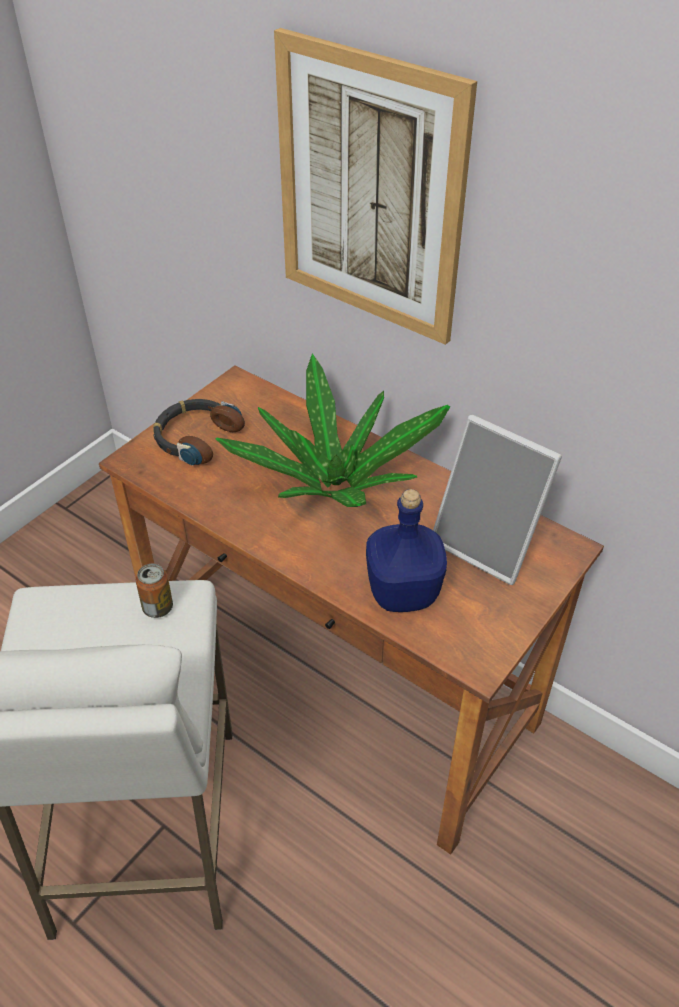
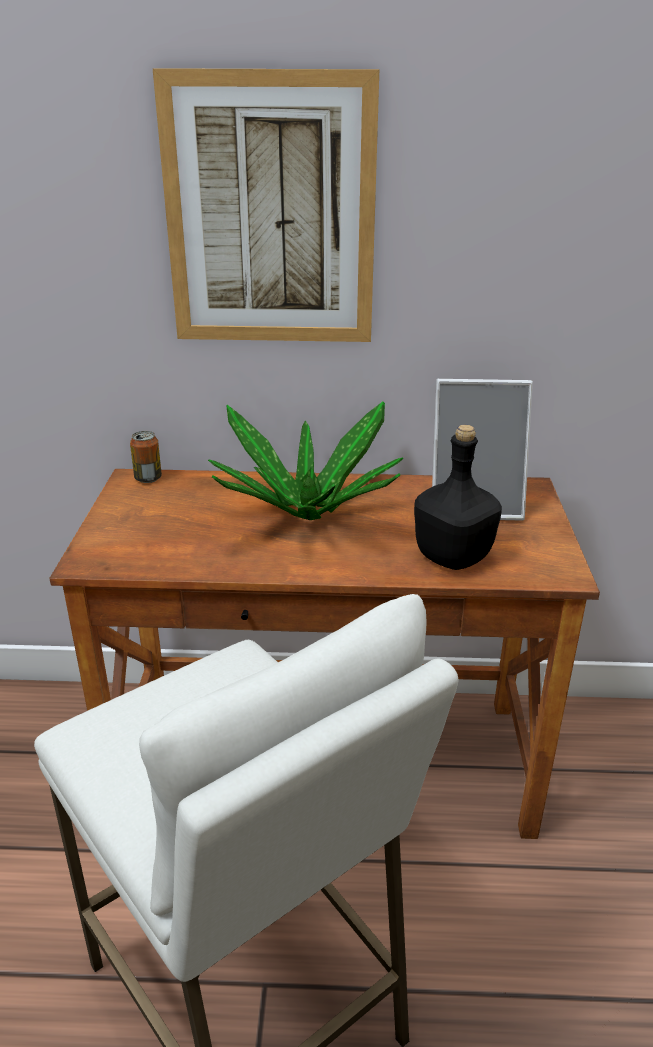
camera: 35 degrees left, 15 degrees down
(158, 607) = (227, 675): can -> can (148, 478)
(196, 437) = (136, 525): headphones -> none
(401, 593) = (452, 557): blue bottle -> black bottle

